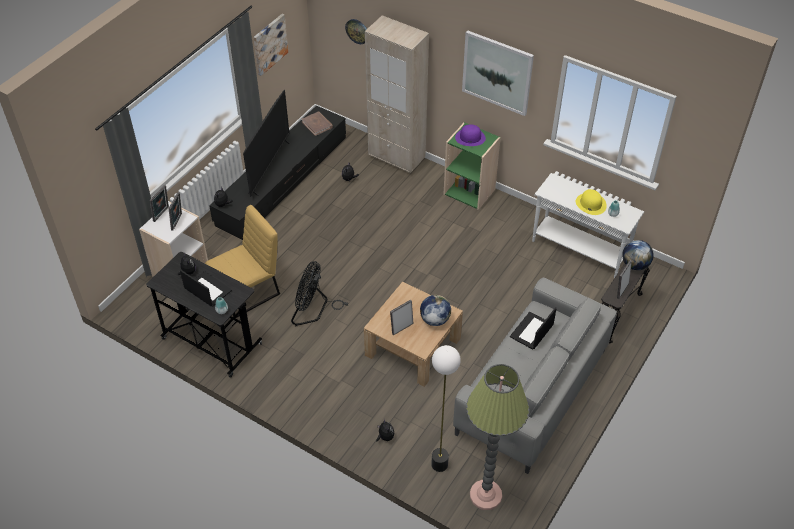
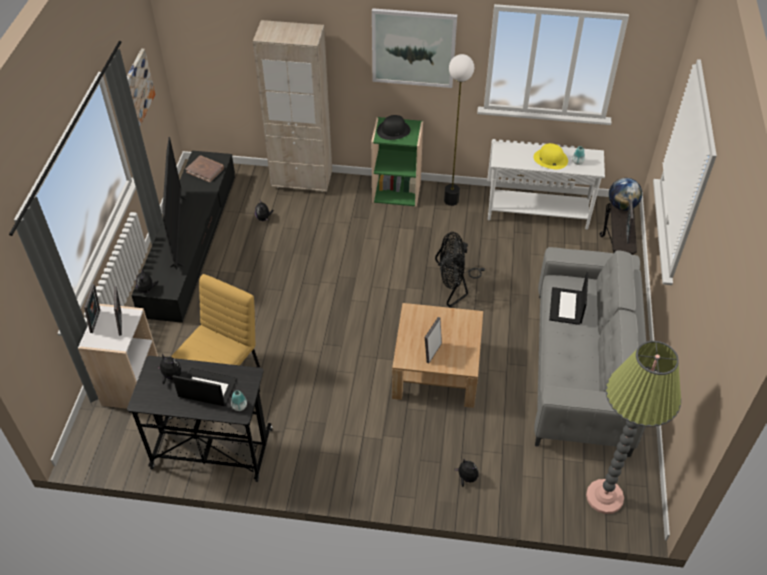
camera: 25 degrees left, 0 degrees up
(316, 307) = (308, 366): black fan -> black fan (455, 282)
(357, 31) = (229, 48): wall clock -> none
(434, 319) = (461, 331): globe -> none
(439, 464) = (539, 484): floor lamp -> floor lamp (451, 200)
(470, 137) = (393, 130): purple hat -> black hat

